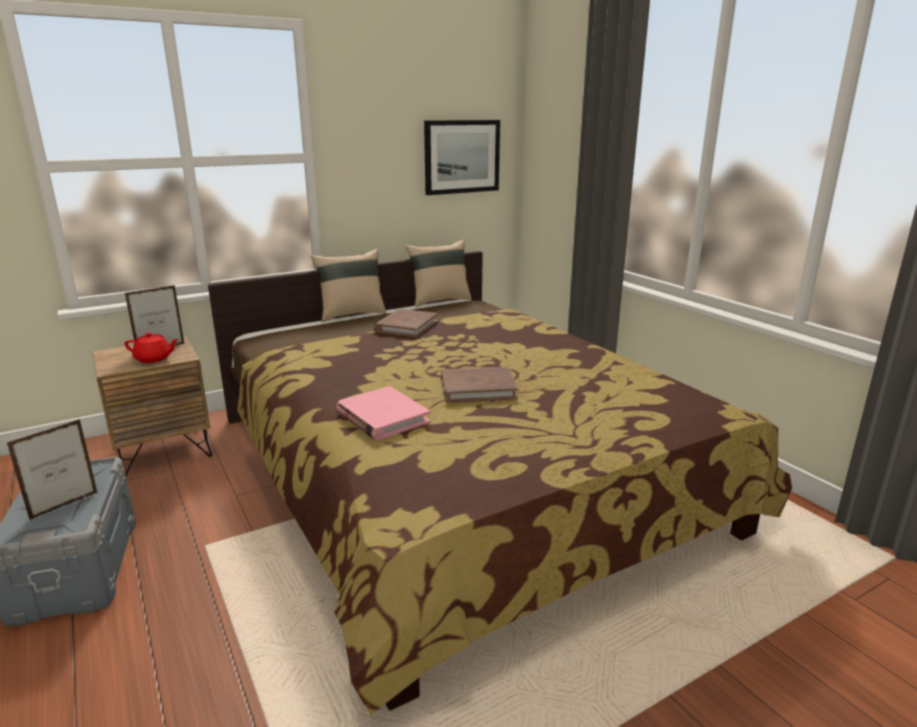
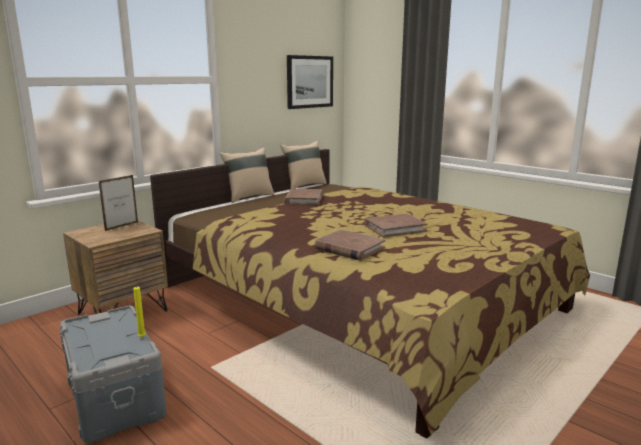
camera: 15 degrees left, 5 degrees down
(64, 505) = (116, 340): picture frame -> none
(95, 505) = (143, 336): none -> yellow candle
(154, 359) = (124, 233): red teapot -> none
(382, 417) = (349, 248): pink book -> brown book

